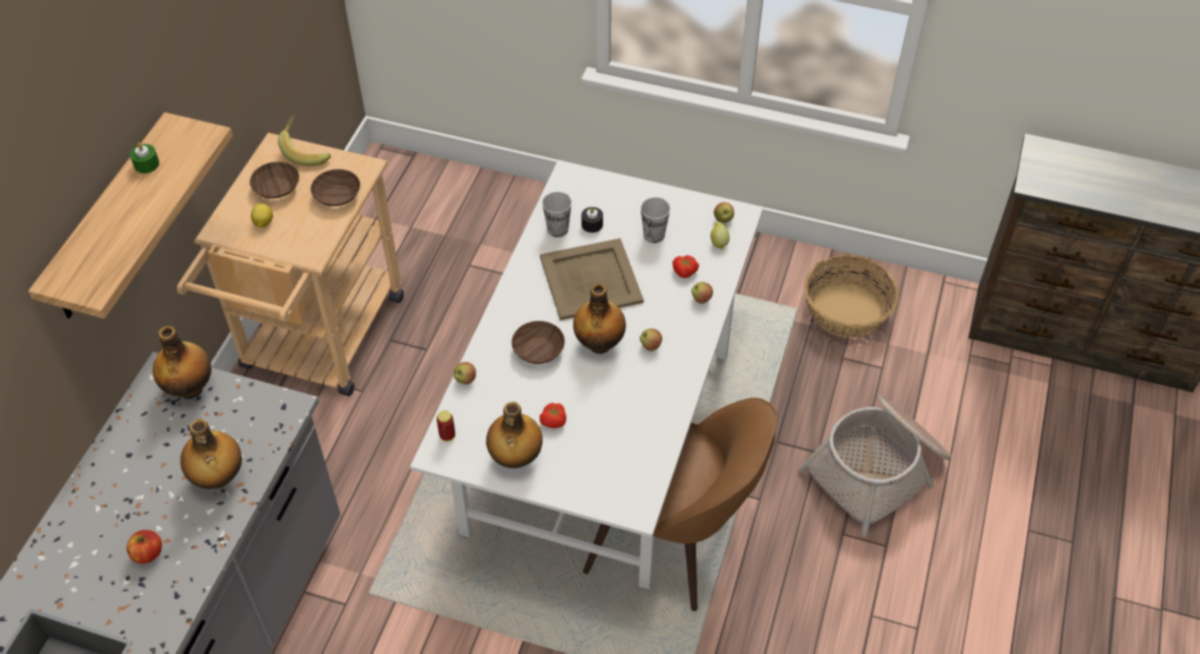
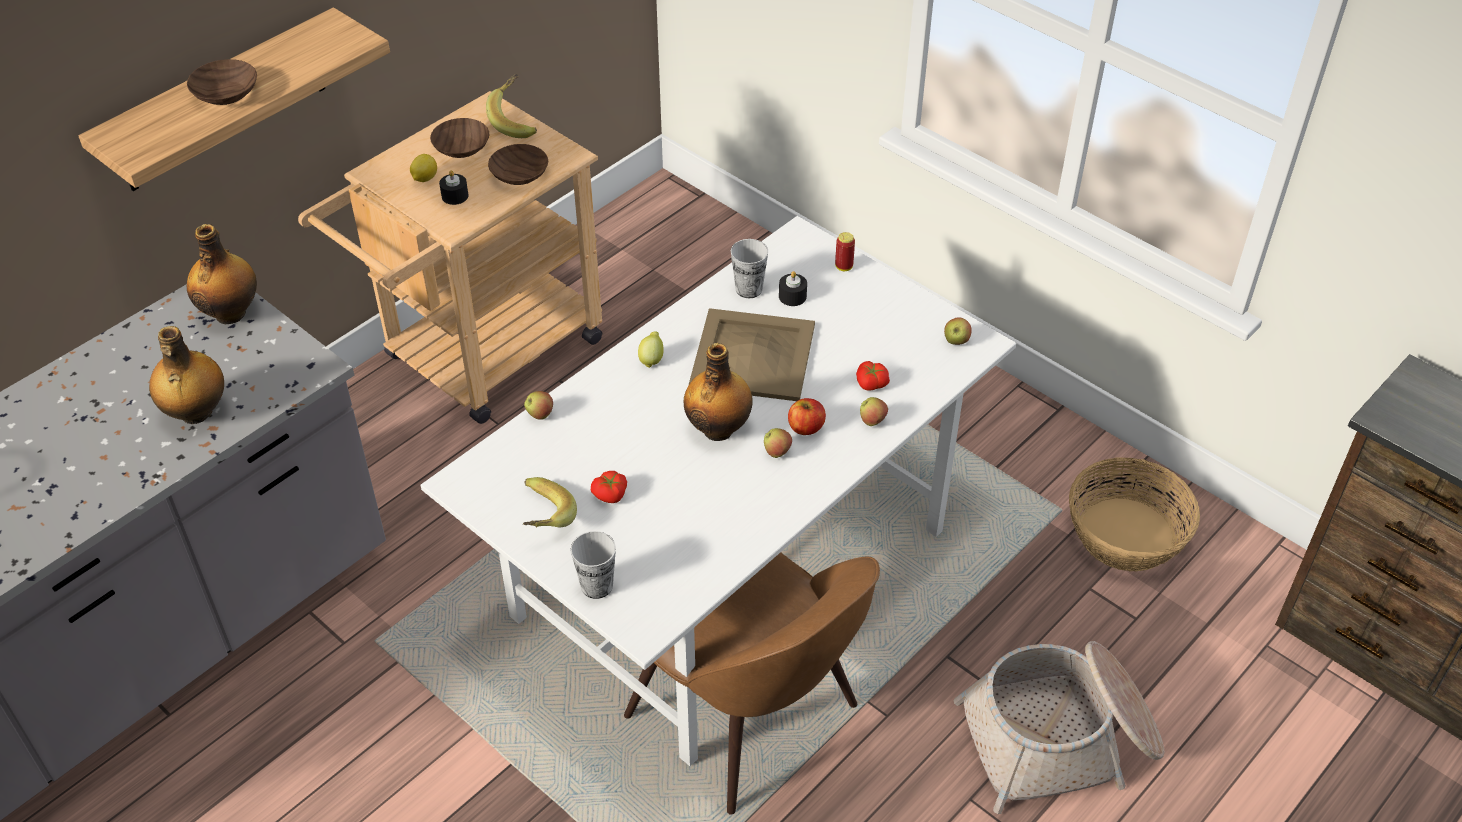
camera: 25 degrees right, 5 degrees down
(146, 164) = (278, 51): green candle -> none
(148, 553) = (76, 463): apple -> apple (806, 427)
(297, 229) = (455, 196): none -> black candle
(447, 435) = (481, 467): can -> can (844, 267)
(515, 458) = (540, 519): bottle -> banana
(539, 349) = (644, 410): brown bowl -> brown bowl (228, 93)
(654, 235) = (859, 331): cup -> cup (596, 585)
(719, 242) = (934, 365): lemon -> lemon (651, 359)

